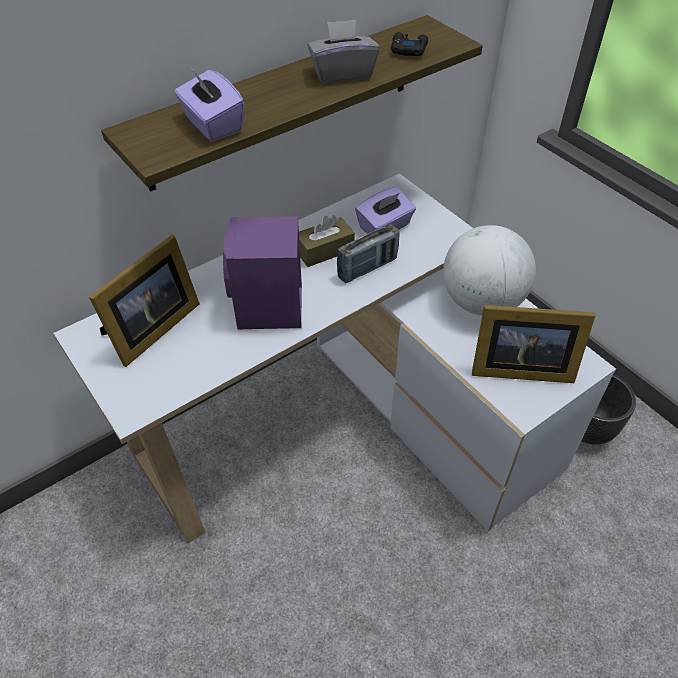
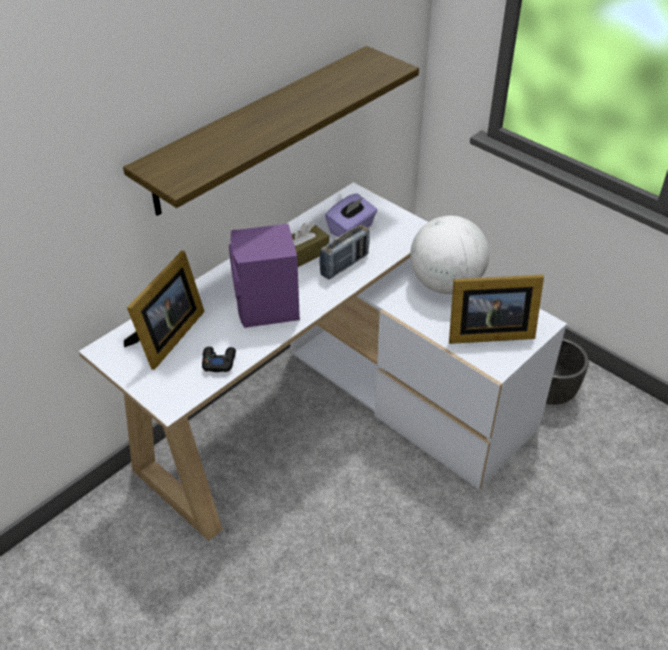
camera: 10 degrees left, 5 degrees down
(212, 125) = (216, 153): purple tissue box -> none
(342, 73) = (310, 102): grey tissue box -> none
(408, 49) = (359, 77): black game controller -> black game controller (218, 361)

